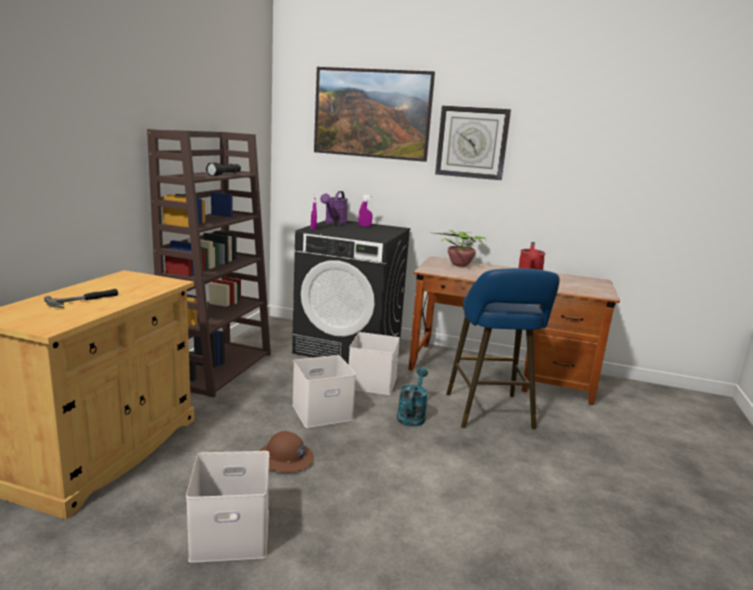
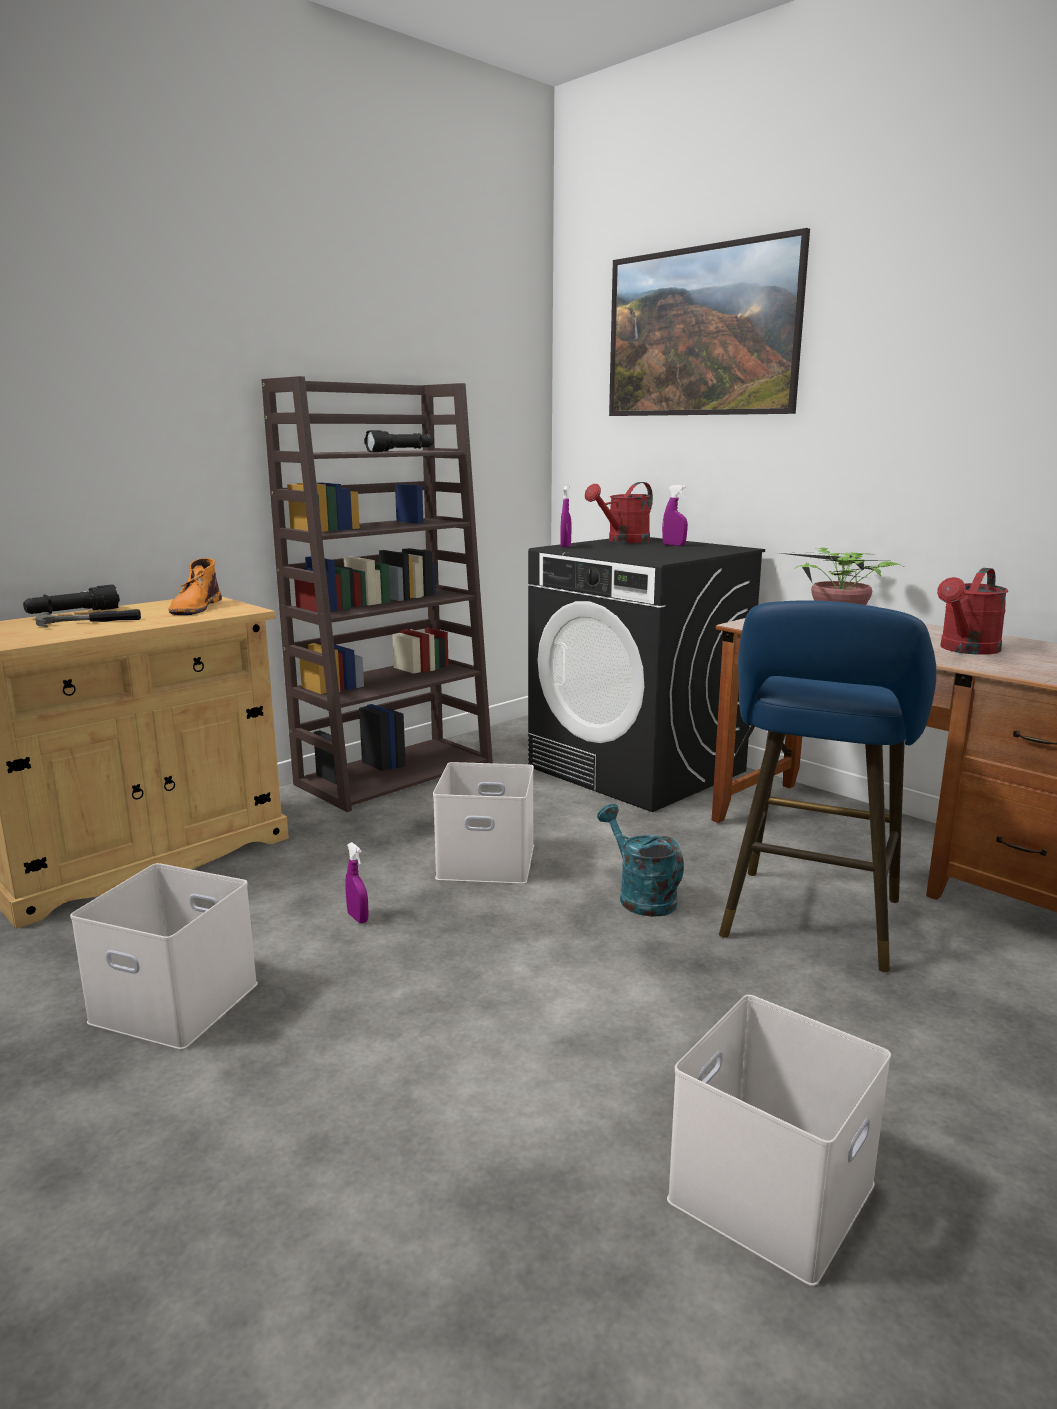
camera: 30 degrees right, 0 degrees up
(54, 294) = (73, 613): none -> black flashlight
(136, 282) = (195, 607): none -> orange boot
(285, 458) = (358, 918): brown hard hat -> purple spray bottle
(334, 223) = (623, 541): purple watering can -> red watering can
(373, 383) = (622, 832): white storage box -> white storage box (773, 1196)
(412, 415) = (640, 896): turquoise watering can -> turquoise watering can turned 75 degrees counterclockwise
(472, 142) = (882, 364): wall clock -> none

